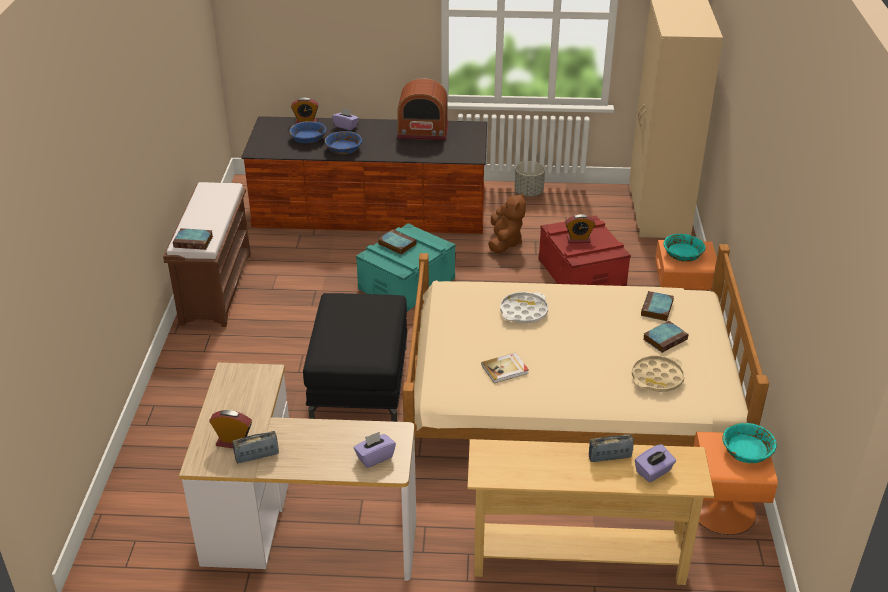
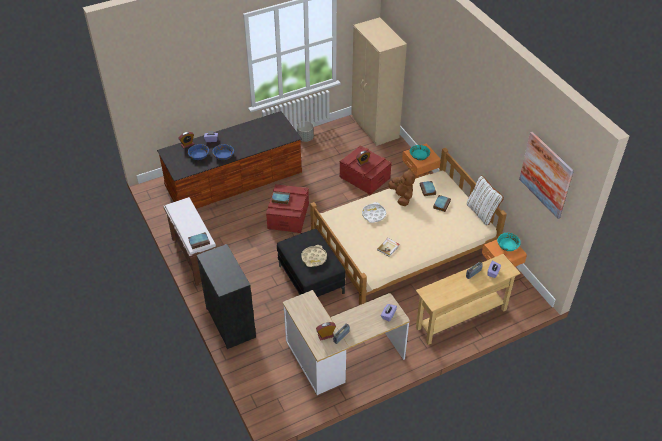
camera: 30 degrees left, 10 degrees up
(178, 396) = (231, 322): none -> black dresser
(406, 283) = (288, 216): turquoise storage box -> red storage box
(423, 131) = (254, 128): radio -> none
(504, 242) = (316, 173): brown plush toy -> brown plush toy (402, 197)
(657, 378) = (451, 225): beige tray -> beige tray (314, 258)
(738, 380) = (482, 212): none -> white pillow
(834, 282) = (546, 174): none -> picture

